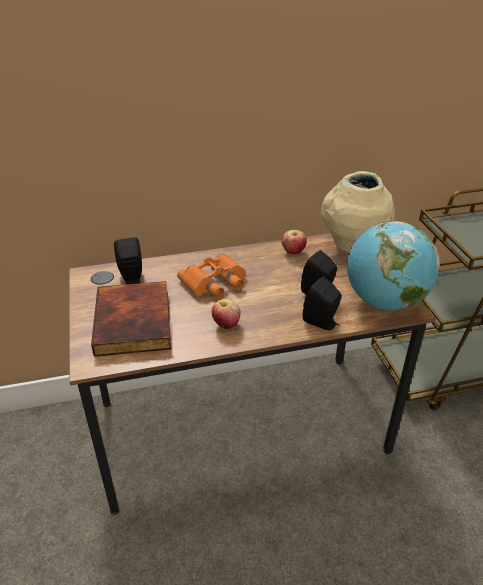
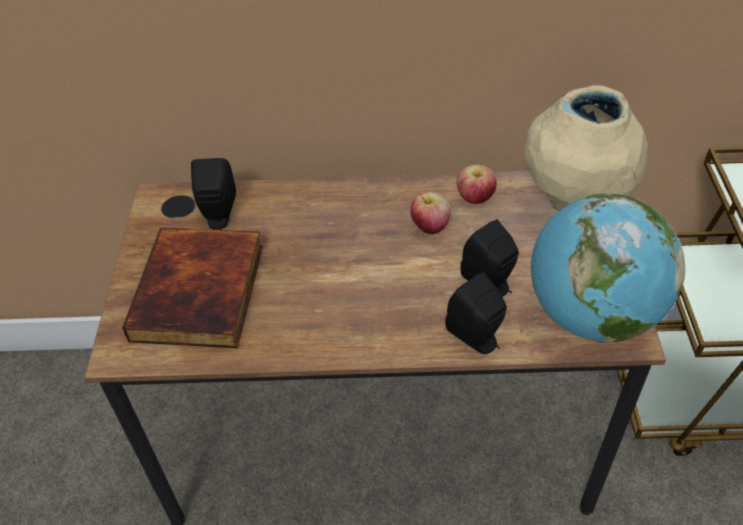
camera: 15 degrees right, 10 degrees up
(215, 282) = (337, 239): orange binoculars -> none
(226, 324) = (330, 318): apple -> apple (430, 227)

